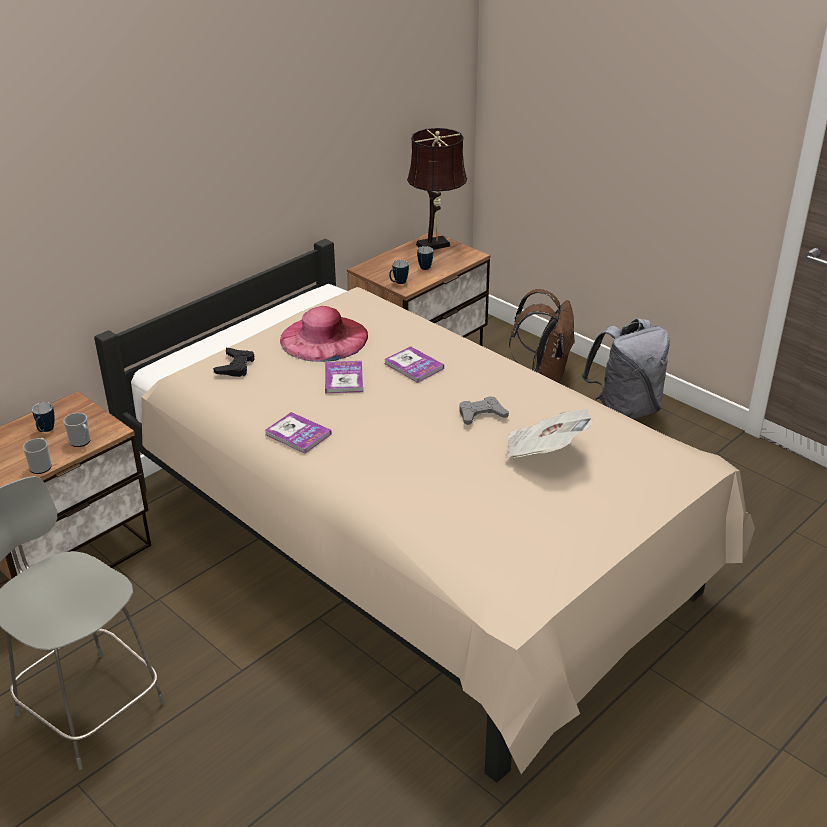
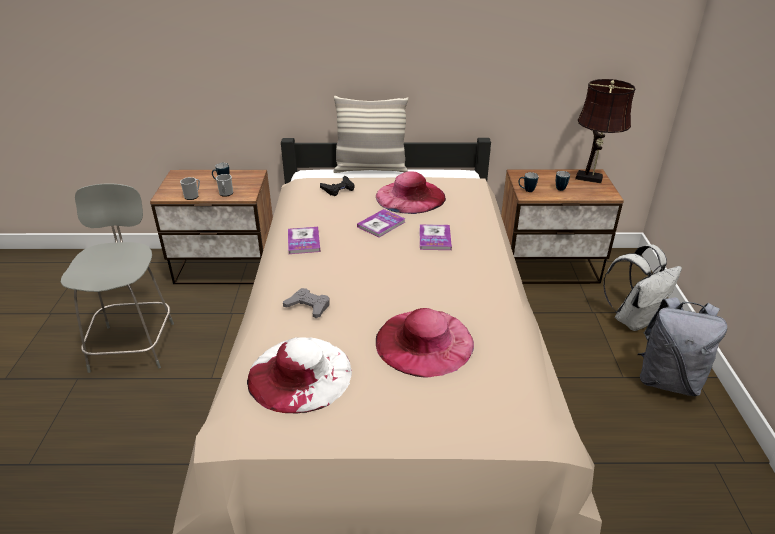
camera: 45 degrees right, 0 degrees up
(225, 329) = (370, 169): none -> pillow
(481, 415) = (425, 292): grey game controller -> grey game controller (308, 306)
(495, 534) = (300, 374): none -> white hat
(544, 375) = (633, 319): brown backpack -> white backpack
(544, 452) = (424, 342): newspaper -> pink hat

